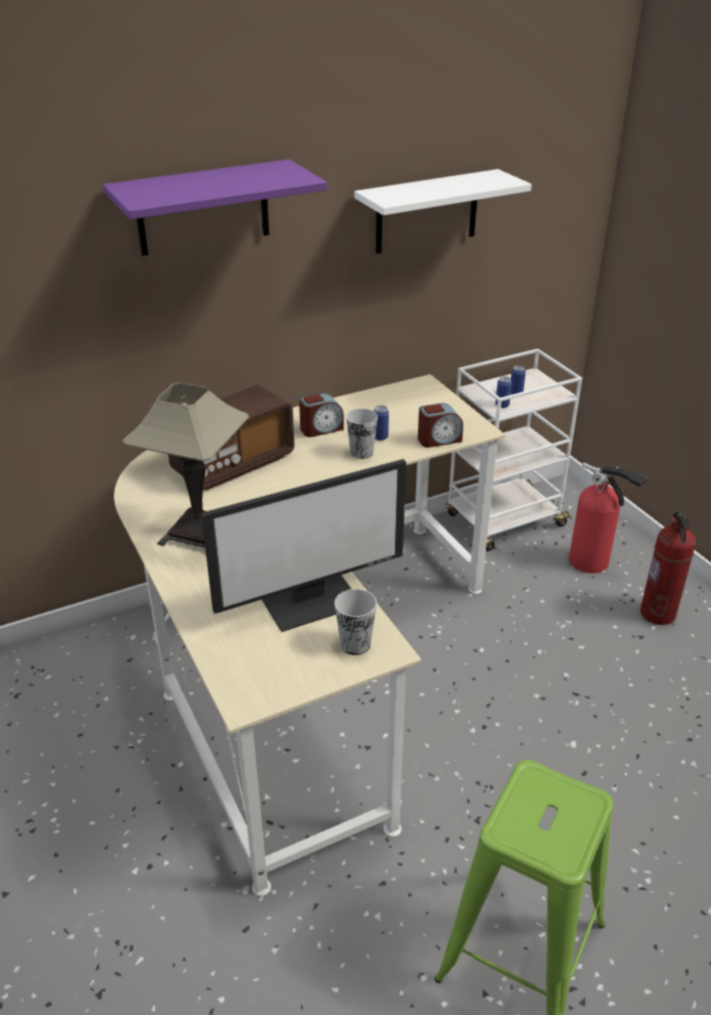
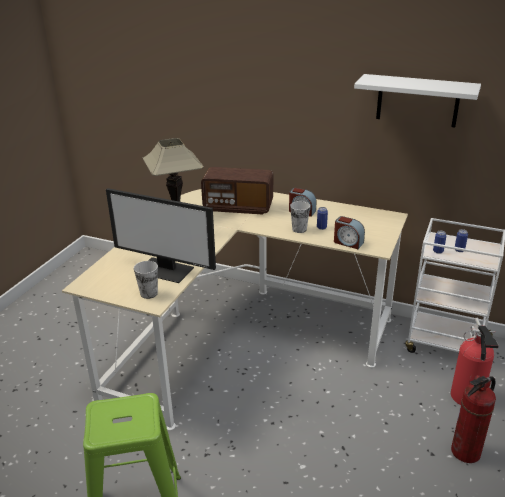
camera: 50 degrees right, 5 degrees down
(203, 208) = (269, 62): purple shelf -> none

